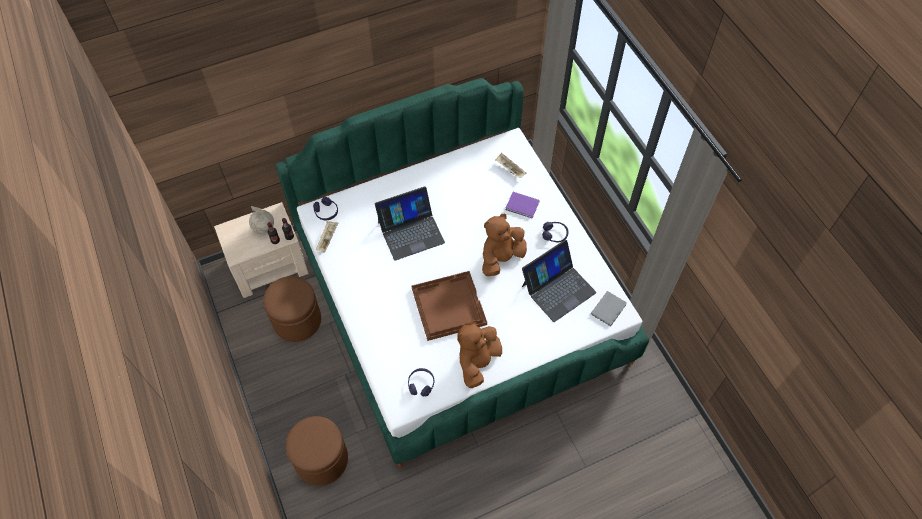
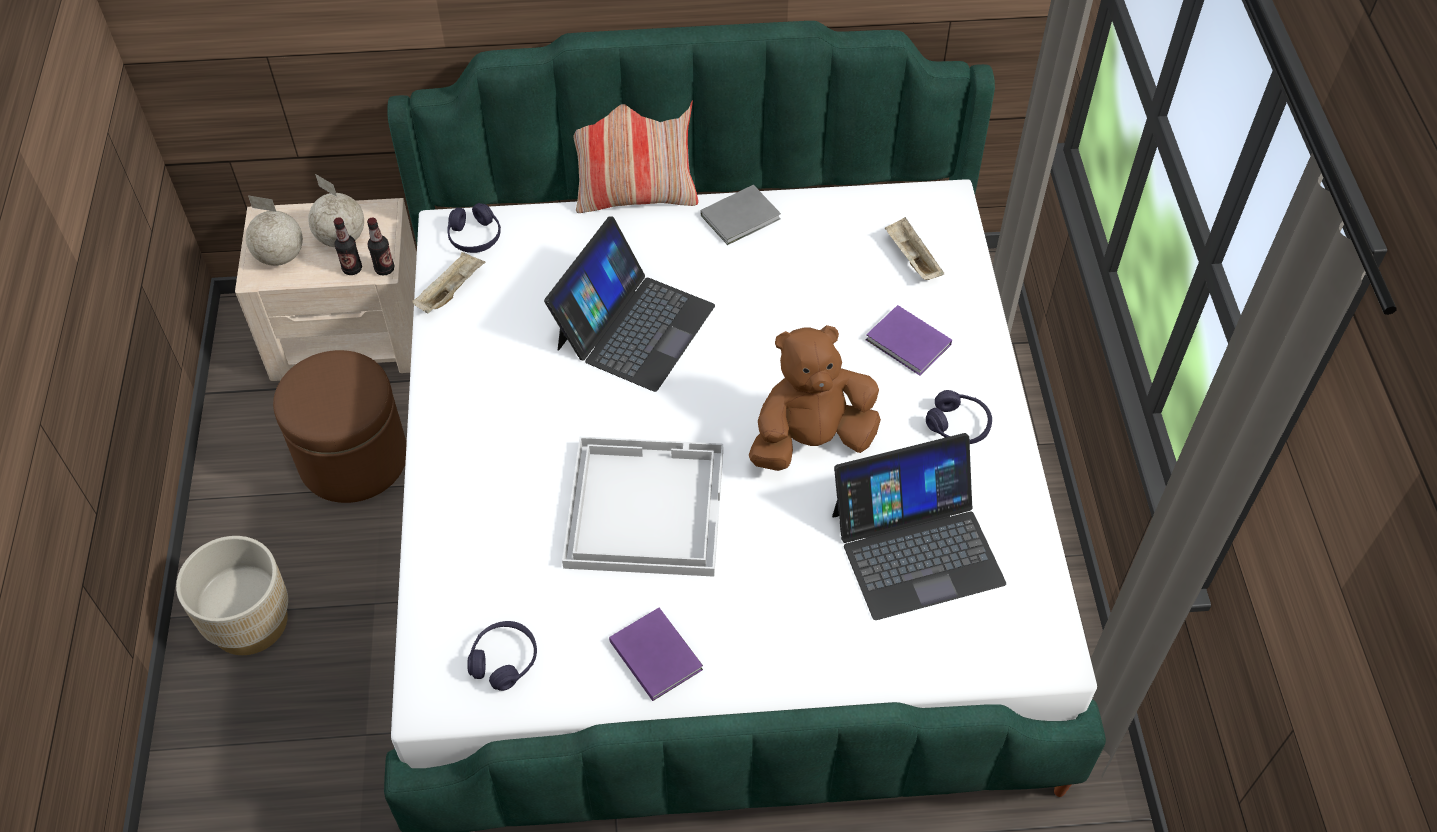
camera: 20 degrees right, 5 degrees down
(241, 244) = (281, 257): none -> globe
(286, 403) = (250, 622): none -> beige planter
(321, 459) = (264, 768): brown ottoman -> none
(386, 174) = (636, 196): none -> pillow
(411, 232) = (634, 326): laptop -> laptop turned 60 degrees counterclockwise
(448, 306) = (643, 507): brown tray -> white tray
(477, 362) = (655, 653): brown plush toy -> purple book
(609, 309) = (1023, 632): grey book -> grey book (742, 217)

